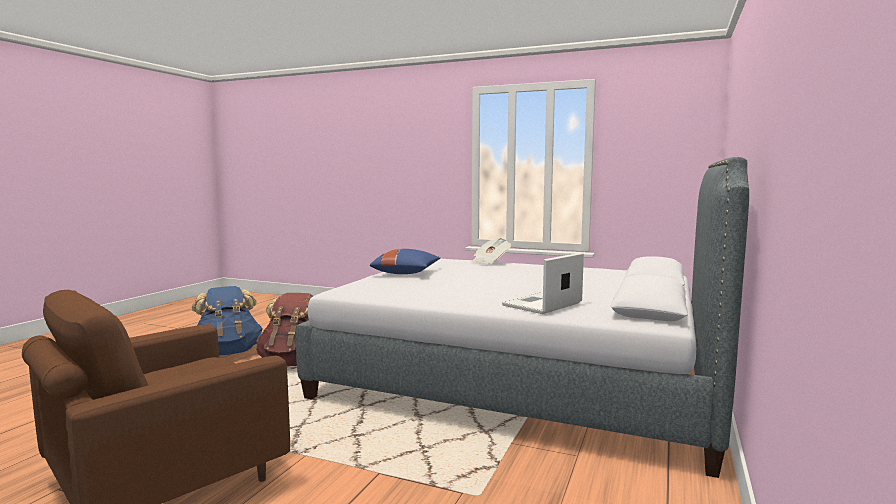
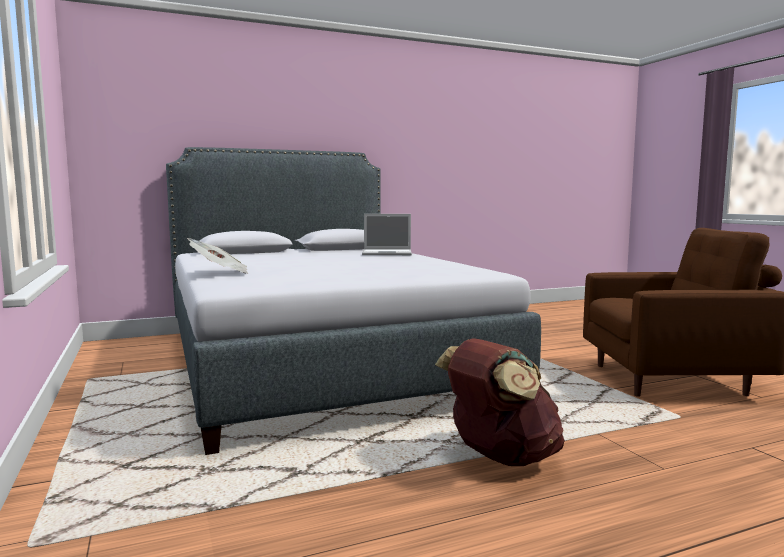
camera: 135 degrees left, 0 degrees up
(228, 353) = (611, 538): blue backpack -> none
(406, 273) = (366, 276): blue pillow -> none

